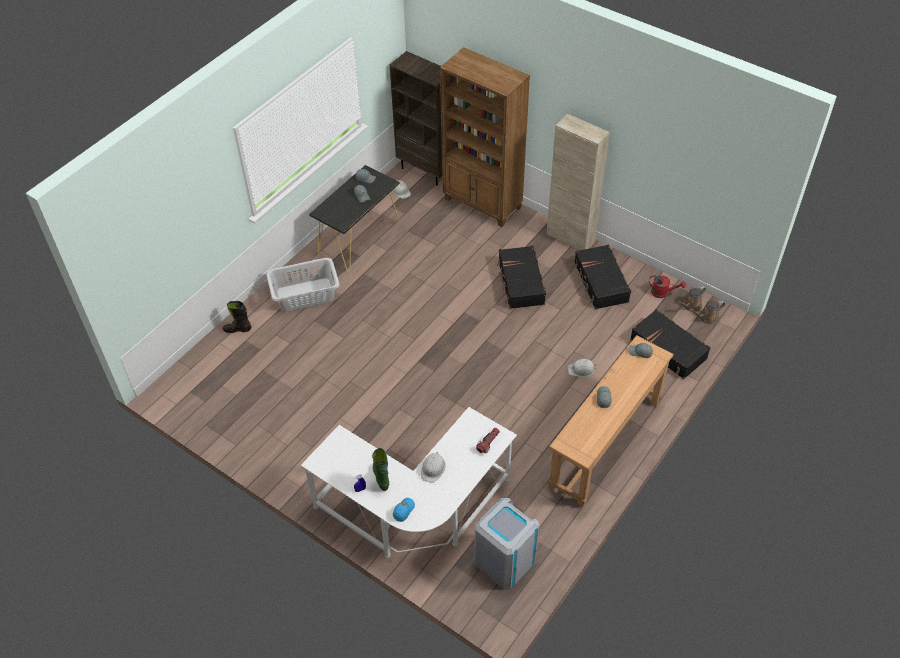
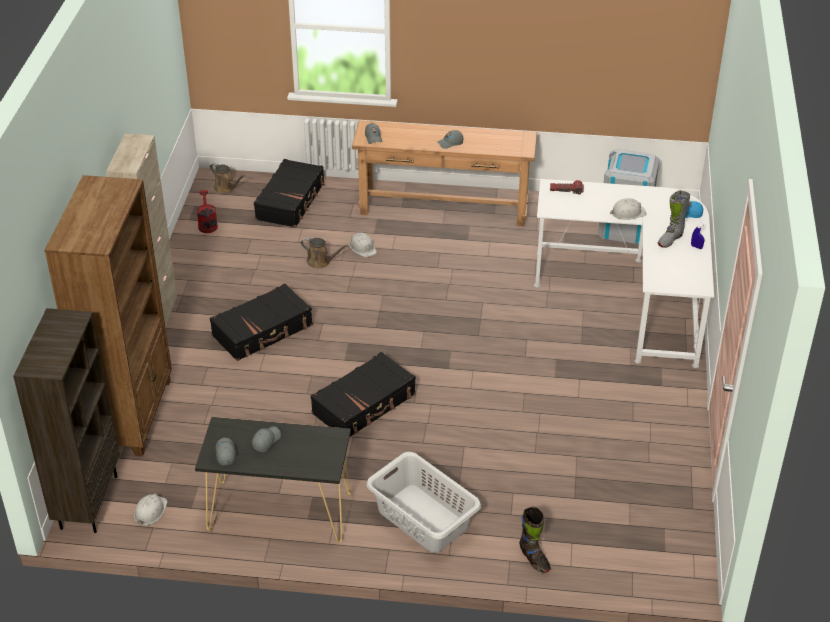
camera: 120 degrees left, 10 degrees down
(381, 477) = (670, 239): green boot -> grey boot
(600, 282) = (220, 271): black suitcase -> black suitcase (364, 404)
(691, 306) = (215, 201): brown watering can -> brown watering can (321, 261)

